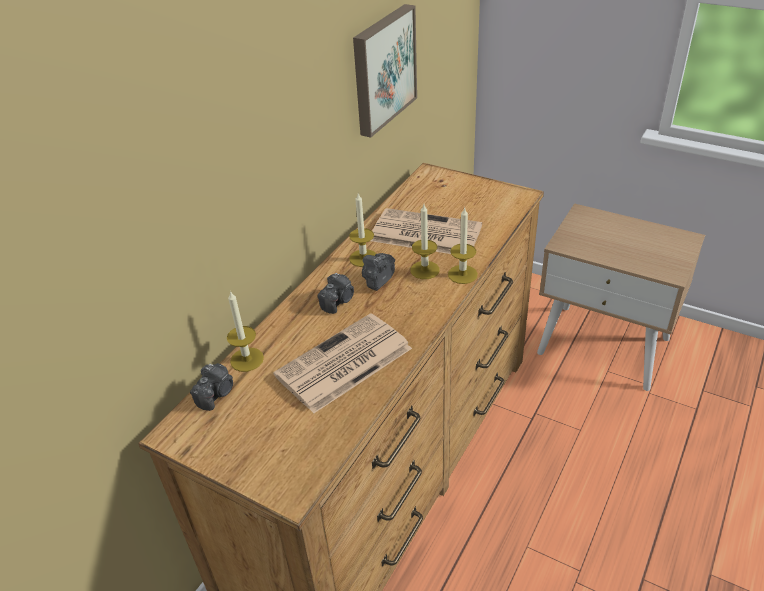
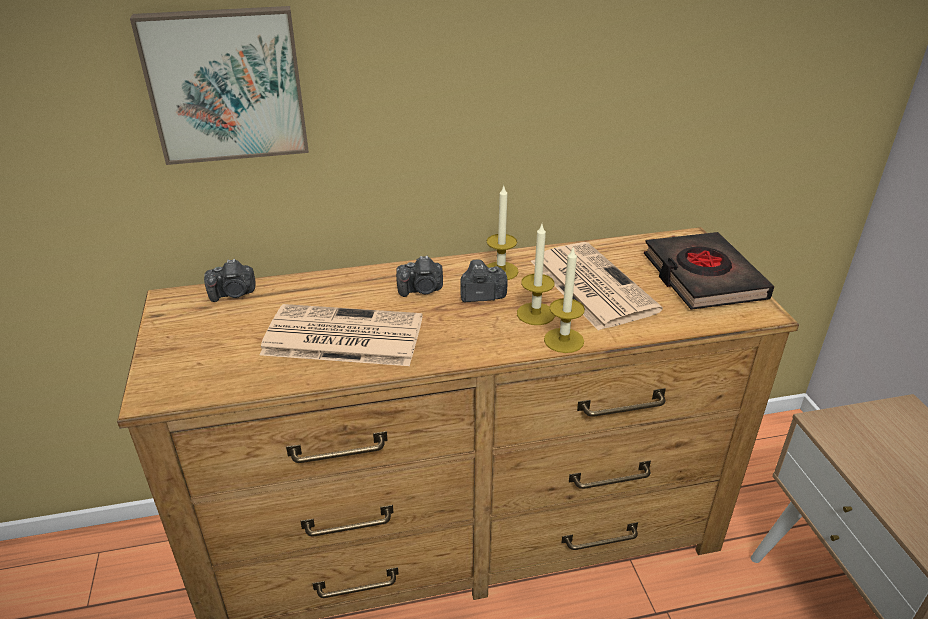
camera: 45 degrees right, 5 degrees down
(247, 359) = (290, 285): candle -> none
(382, 69) = (651, 74): picture -> picture (226, 84)
(469, 193) = (702, 277): none -> black book

